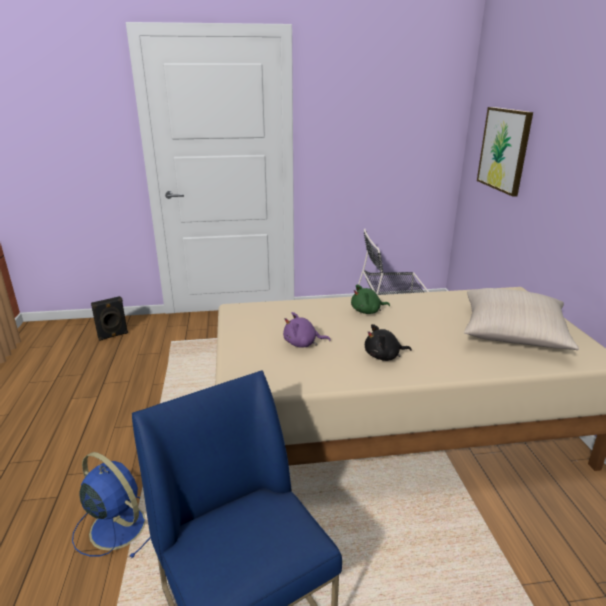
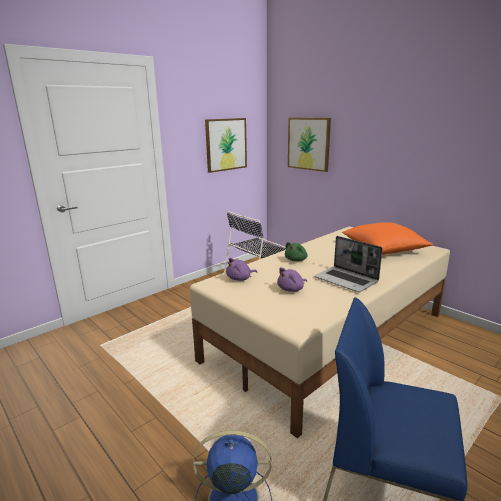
camera: 35 degrees left, 5 degrees down
(113, 336) = (30, 362): black speaker -> none
(272, 313) = (240, 279): none -> purple plush toy
(384, 356) = (347, 280): black plush toy -> laptop
(391, 139) = (226, 144): none -> picture
(513, 333) = (383, 249): beige pillow -> orange pillow

